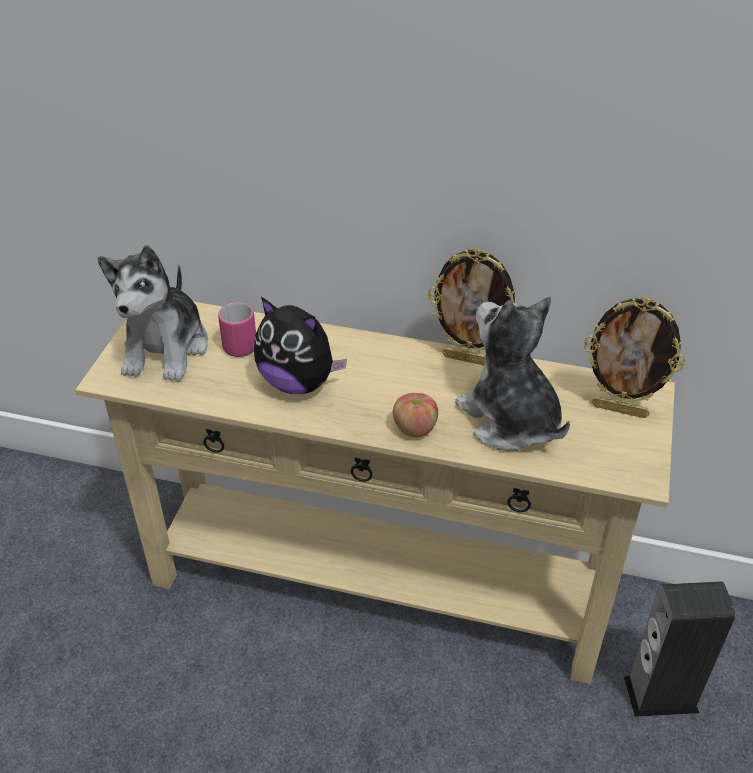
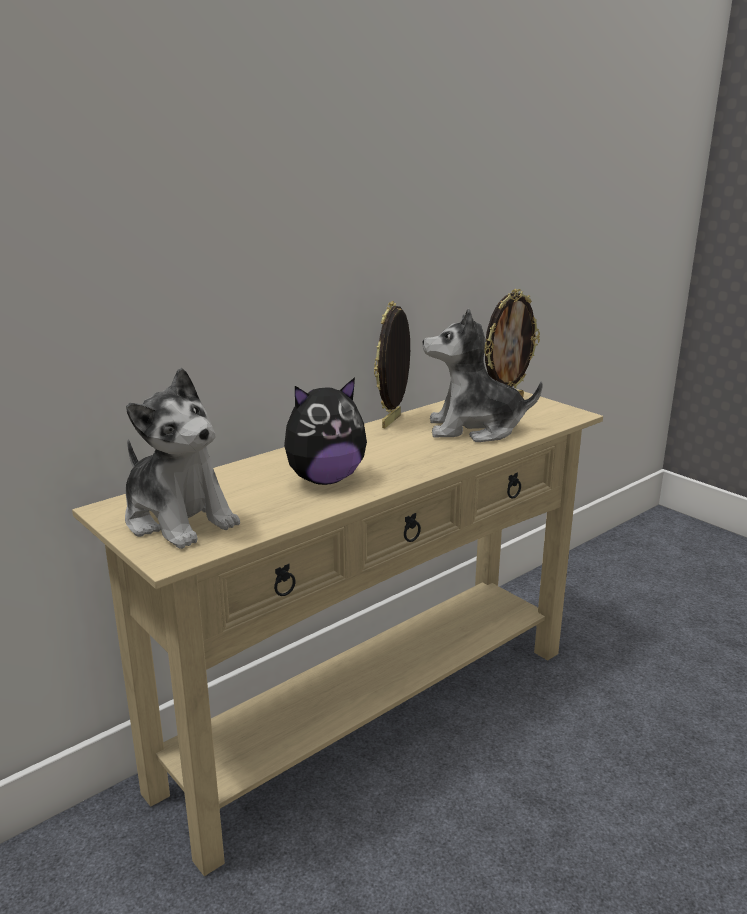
camera: 55 degrees left, 20 degrees down
(238, 343) = (231, 488): pink mug -> none
(414, 428) = (442, 457): apple -> none
(469, 359) = (393, 421): picture frame -> picture frame turned 150 degrees clockwise
(661, 694) = (589, 629): speaker -> none

